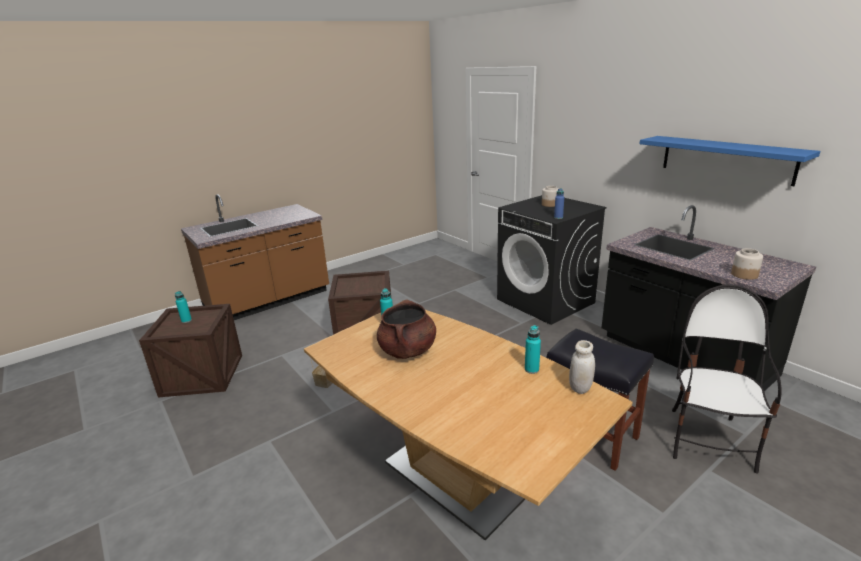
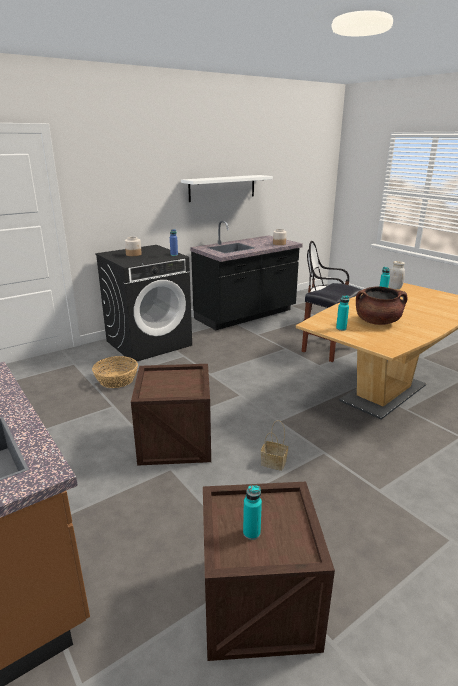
camera: 90 degrees left, 0 degrees up
(462, 298) = (117, 380): none -> basket
(726, 159) = (222, 188): blue shelf -> white shelf

